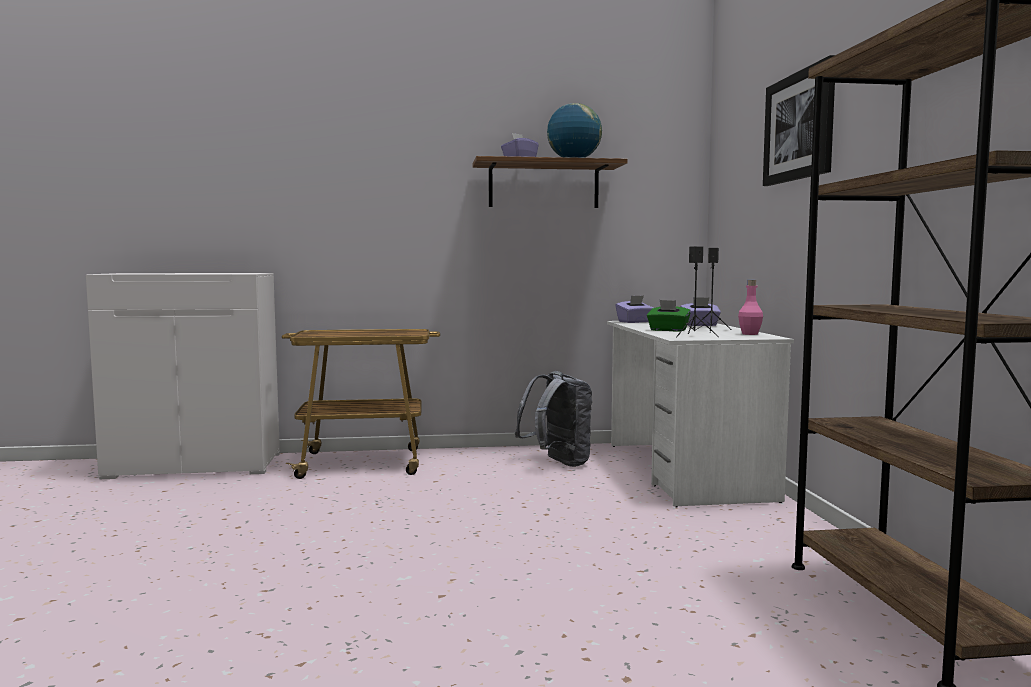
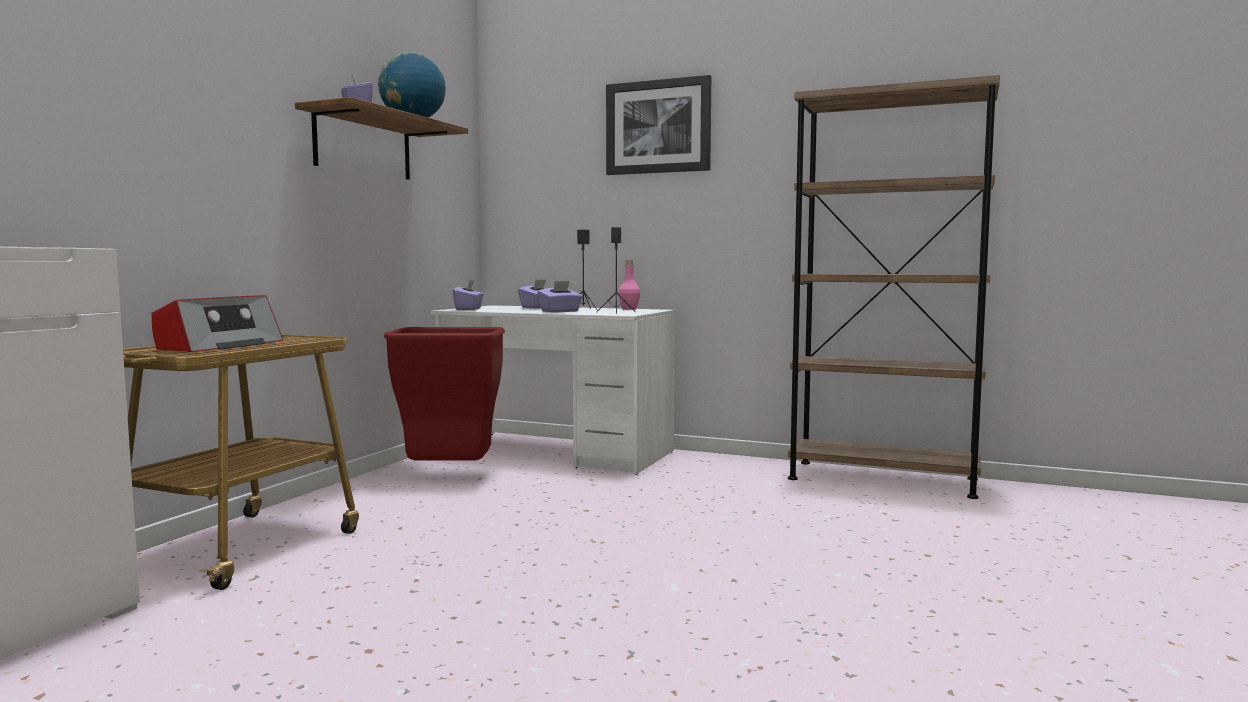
camera: 60 degrees left, 0 degrees up
(356, 333) = (219, 346): none -> radio
(557, 463) = (448, 477): grey backpack -> red trash can
(668, 330) = (560, 311): green tissue box -> purple tissue box

